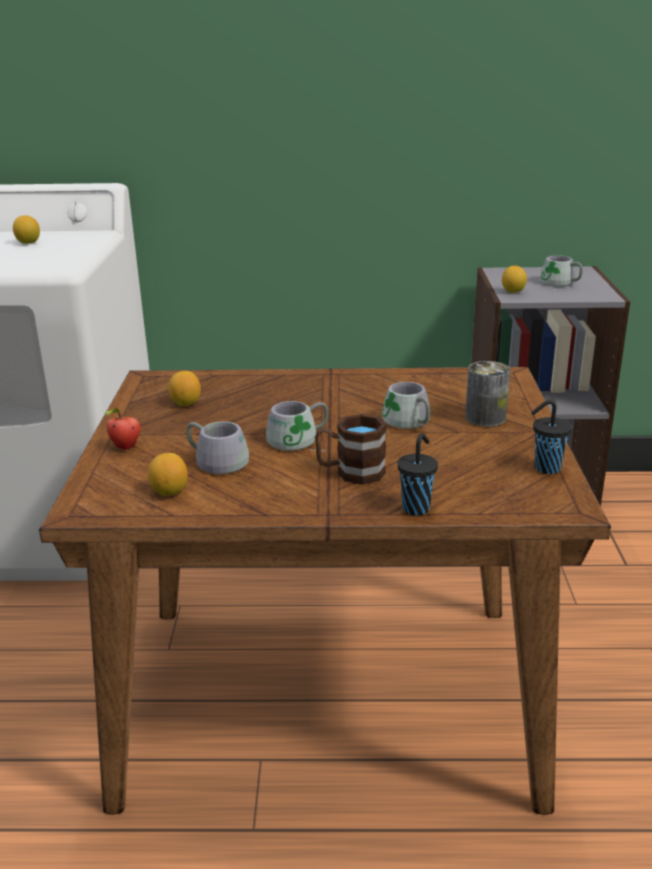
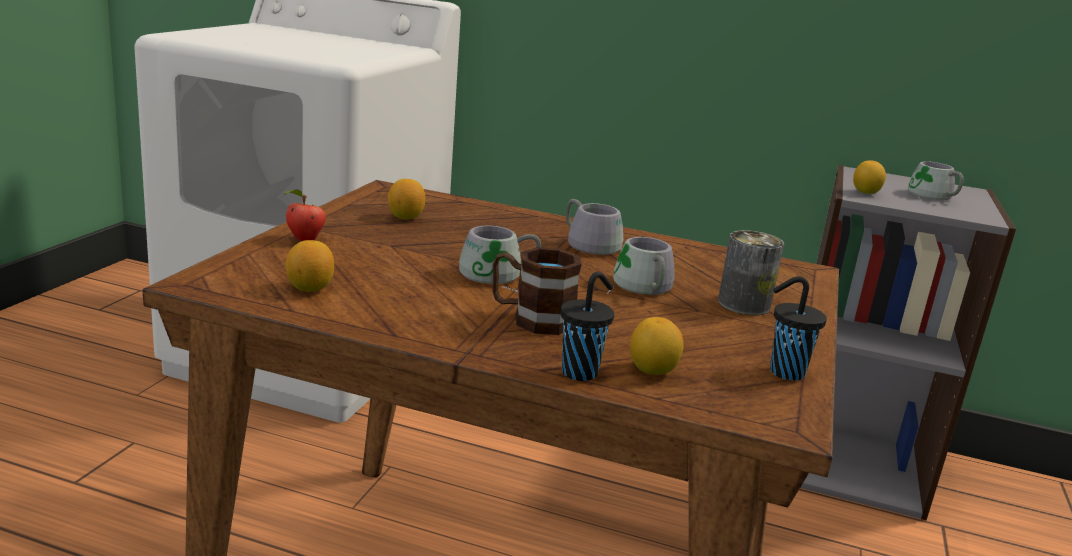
camera: 15 degrees right, 5 degrees down
(28, 243) = (336, 42): lemon -> lemon (652, 370)
(220, 459) = (394, 272): grey mug -> grey mug (592, 243)

